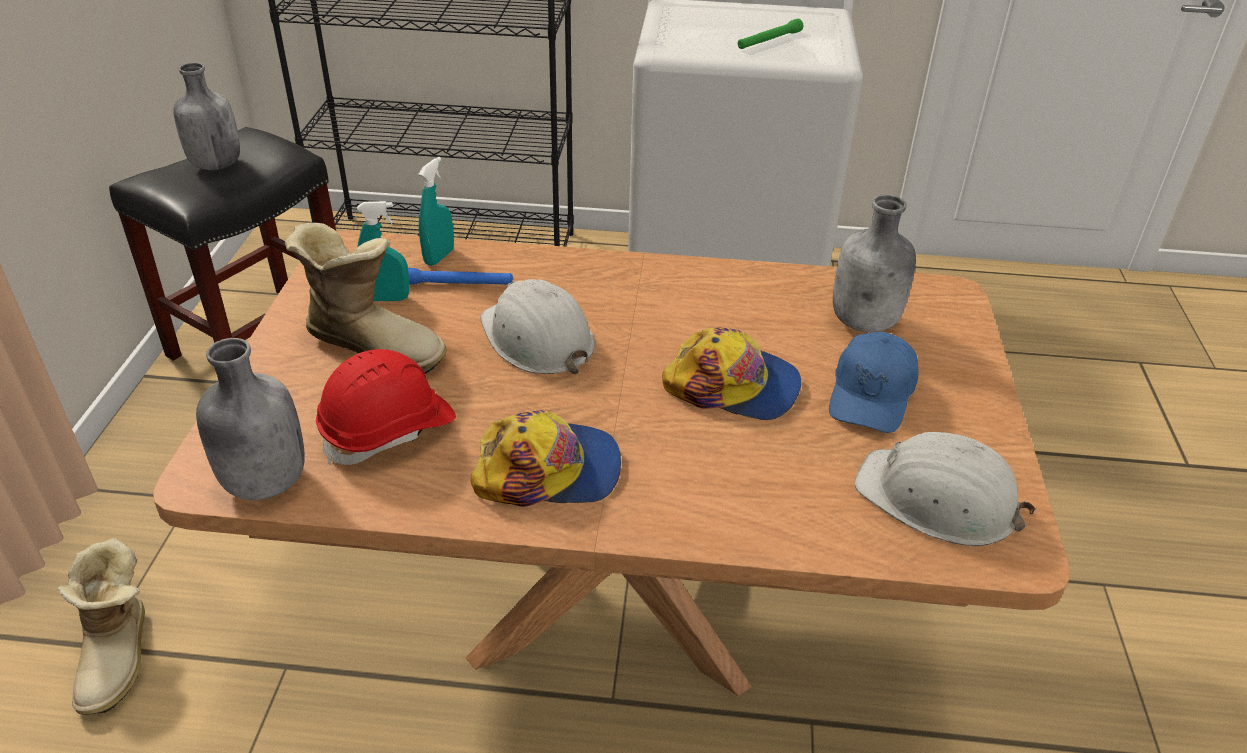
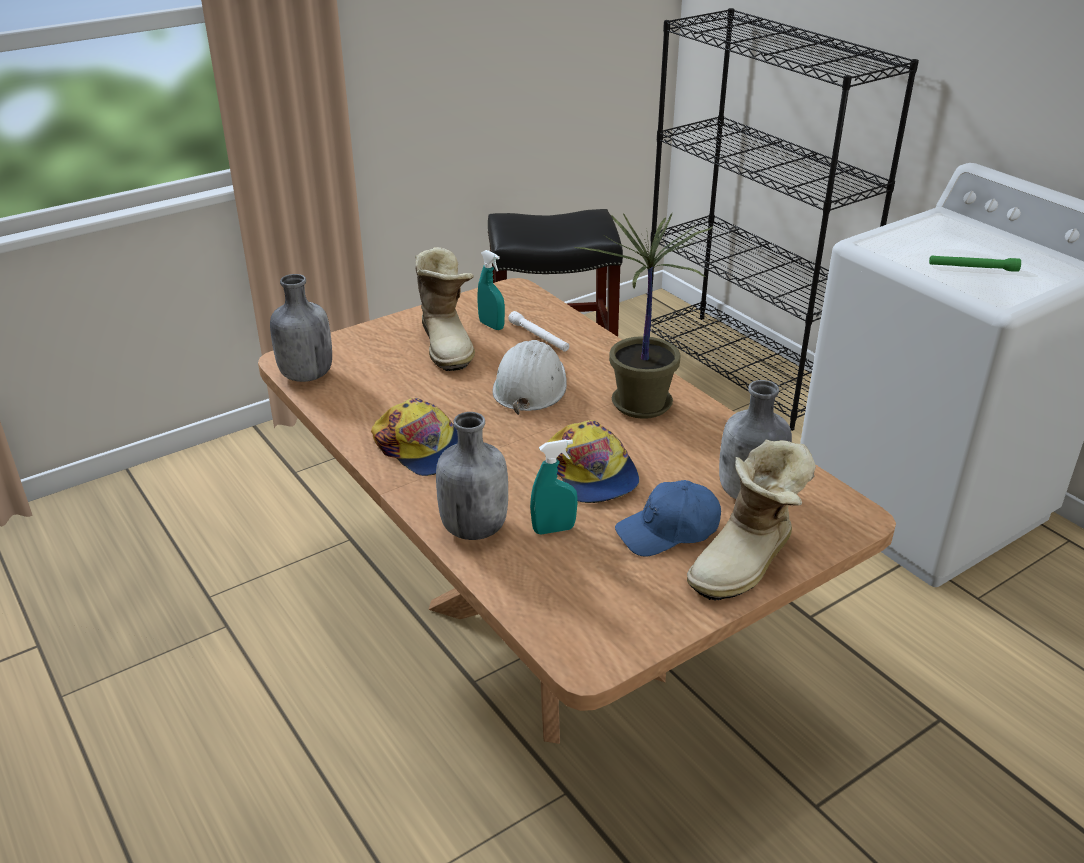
camera: 50 degrees right, 5 degrees down
(121, 655) = (296, 482): boot -> boot (747, 562)
(215, 165) = (553, 224): grey bottle -> grey bottle (473, 527)
(389, 430) = (387, 385): red hard hat -> none
(439, 257) = (554, 318): turquoise spray bottle -> turquoise spray bottle (553, 529)
(457, 284) = (539, 337): blue flashlight -> white flashlight
(663, 297) = (642, 406): none -> potted plant
(938, 499) = (595, 603): white hard hat -> none

